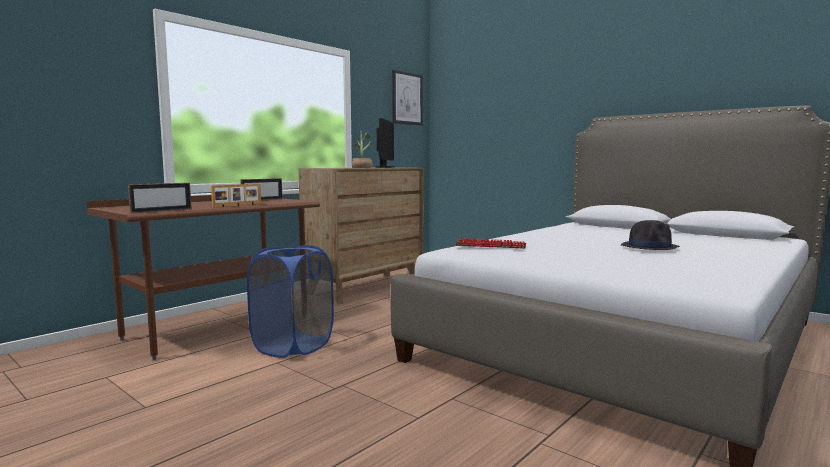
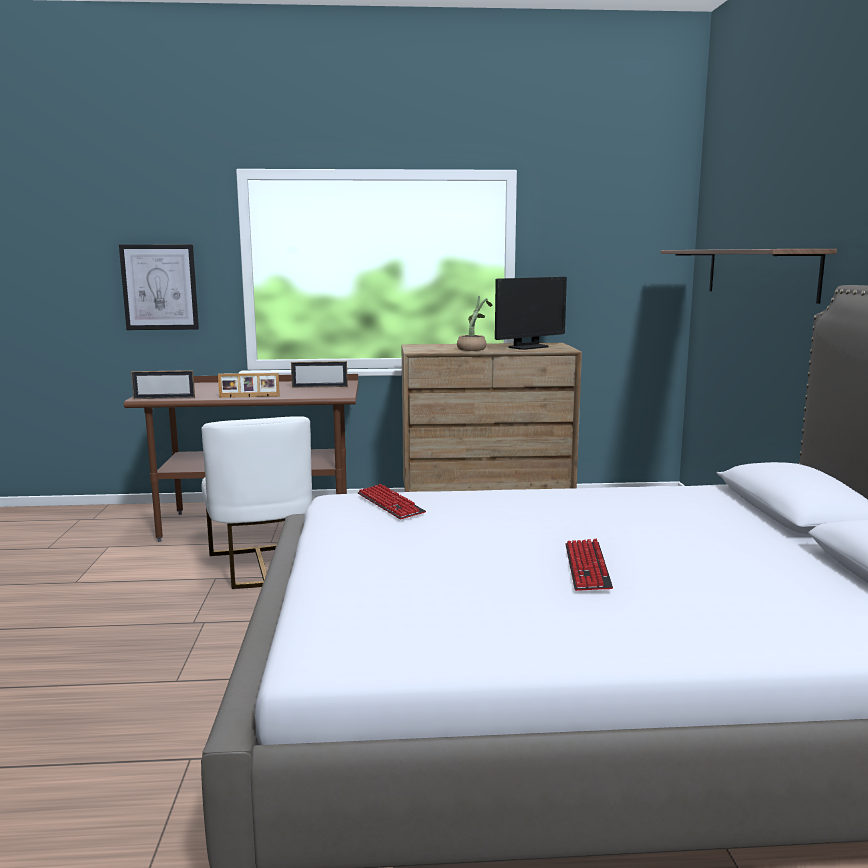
camera: 45 degrees right, 5 degrees up
(293, 346) = (261, 566): blue laundry basket -> white chair
(407, 98) = (638, 228): picture -> picture (159, 287)
(503, 121) = (759, 273): none -> shelf
(650, 247) = (587, 567): black hat -> keyboard

